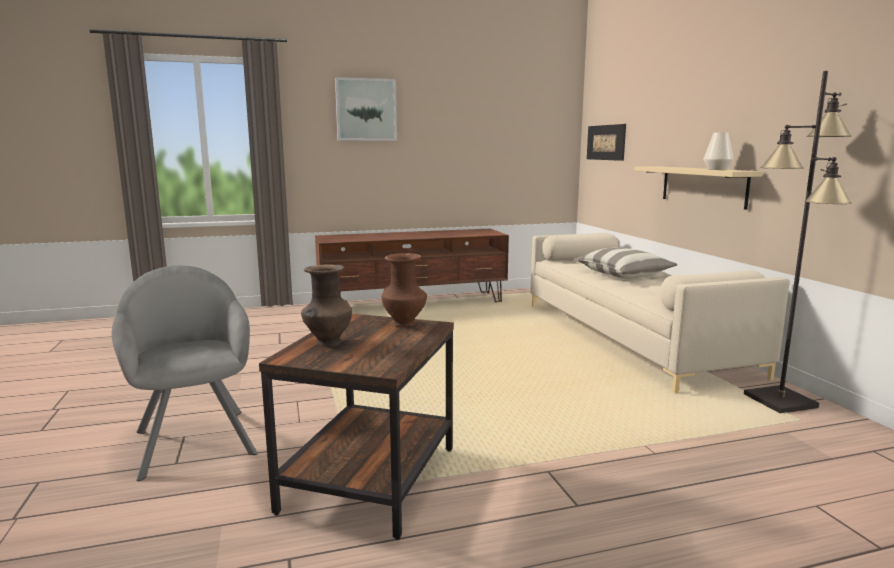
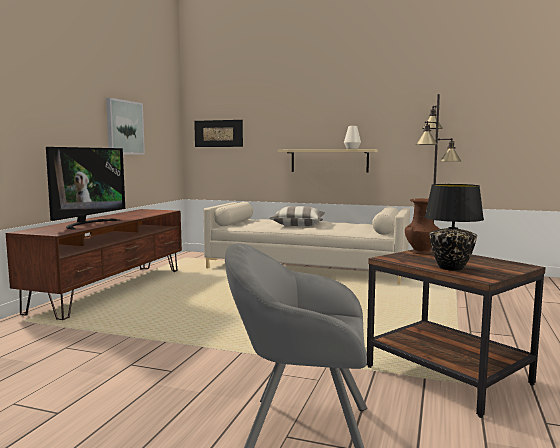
camera: 55 degrees left, 5 degrees down
(328, 342) = (451, 268): brown vase -> black table lamp
(366, 110) = (46, 87): picture -> picture (124, 127)
(379, 237) = (88, 224): none -> television

